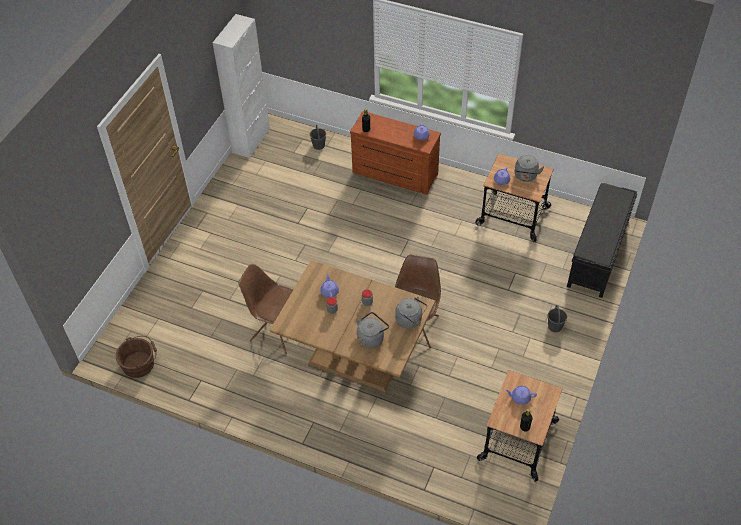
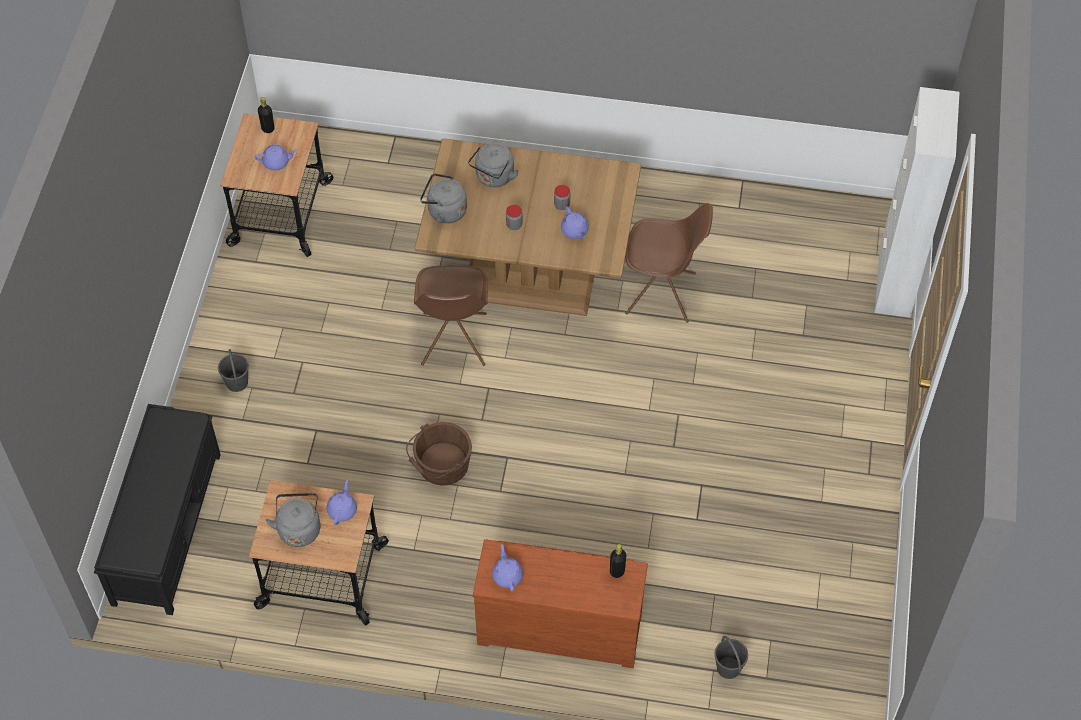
camera: 165 degrees right, 5 degrees up
(140, 363) = (836, 213): brown bucket -> brown bucket (440, 465)
(251, 141) = (865, 651): white cabinet -> white cabinet (894, 283)

